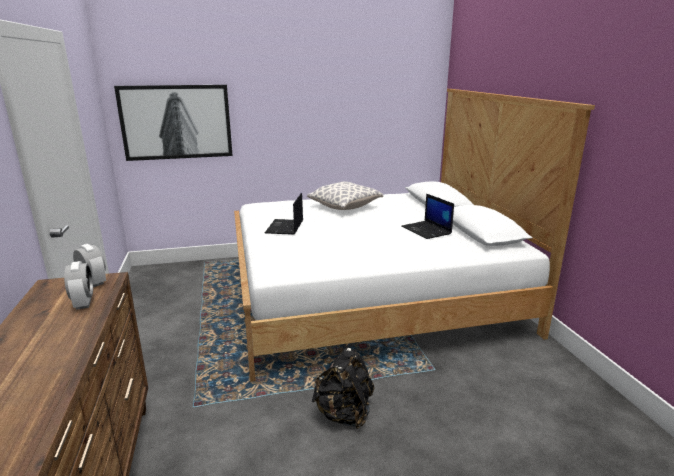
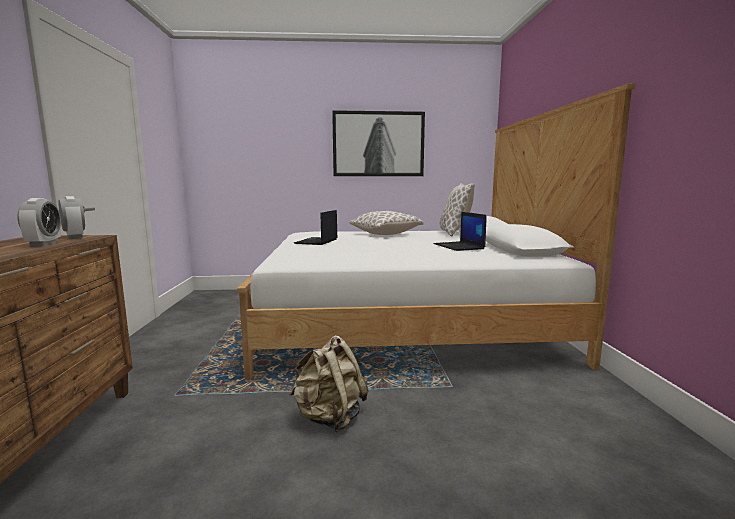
camera: 10 degrees right, 10 degrees down
(176, 122) = (241, 158): picture -> picture (378, 144)
(344, 414) = (329, 417): black backpack -> beige backpack
(411, 201) = (455, 233): none -> pillow

